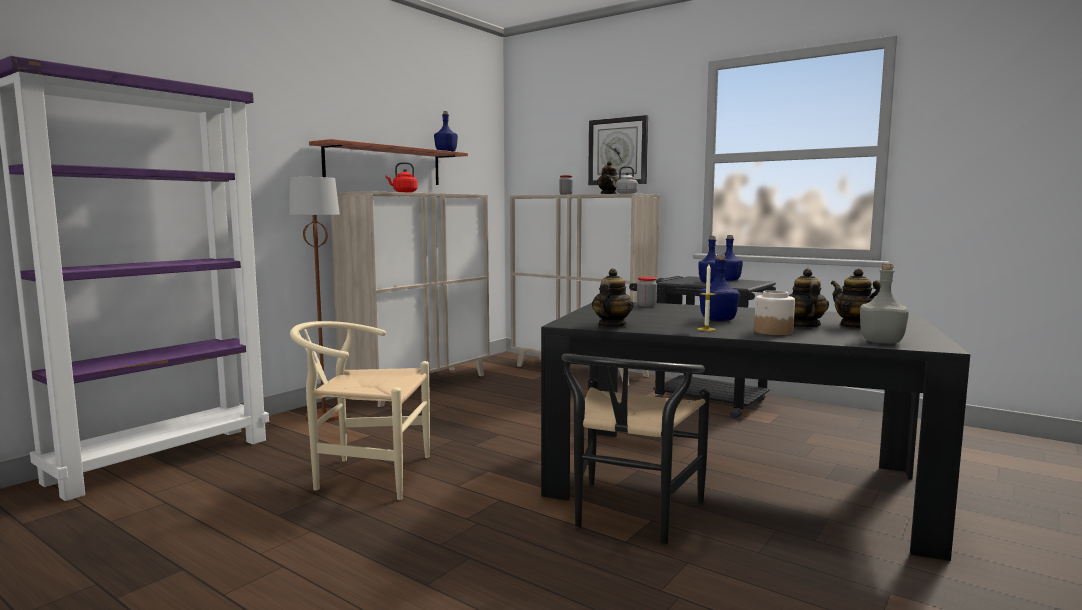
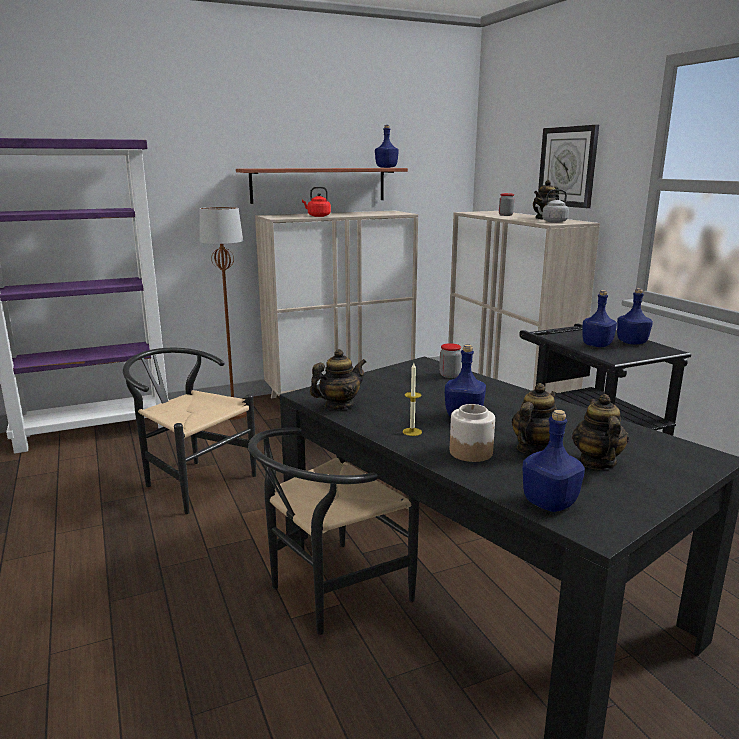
camera: 30 degrees right, 10 degrees up
(363, 475) = (192, 481): beige chair -> black chair
(881, 342) = (549, 504): grey bottle -> blue bottle

